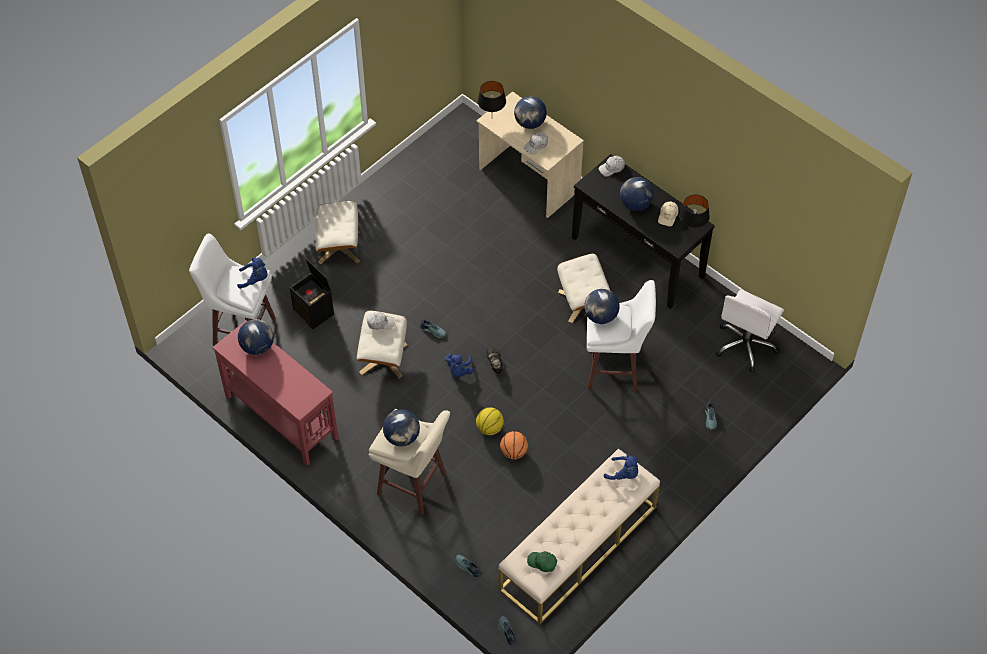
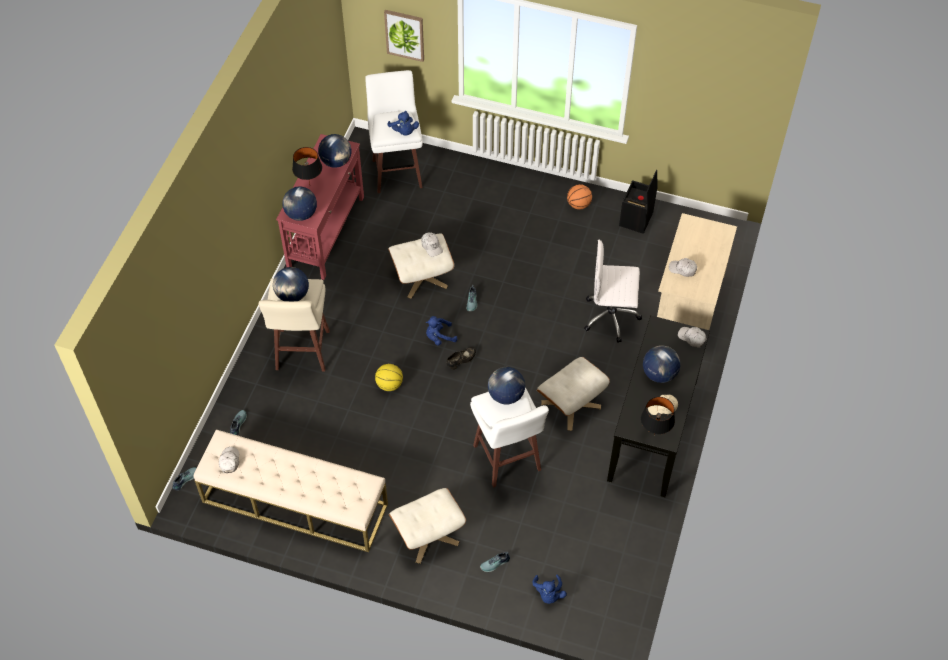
camera: 65 degrees right, 0 degrees up
(186, 209) = (405, 34): none -> picture
(314, 312) = (443, 211): black storage box -> black storage box (636, 220)
(339, 247) = (521, 199): beige ottoman -> beige ottoman (428, 535)
(492, 119) = (691, 223): black table lamp -> black table lamp (309, 186)
(513, 452) = (373, 413): basketball -> basketball (578, 205)
(529, 123) = (706, 254): globe -> globe (301, 214)
(542, 563) = (229, 461): green cap -> white cap
(624, 474) = (355, 492): blue plush toy -> blue plush toy (548, 594)
(746, 345) = (601, 565): white office chair -> white office chair (611, 316)

